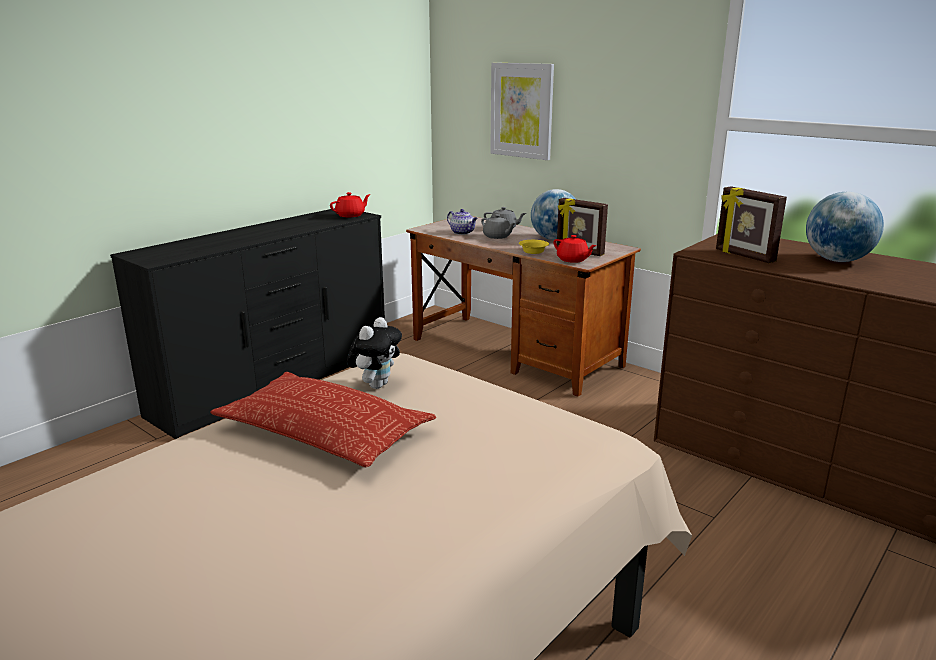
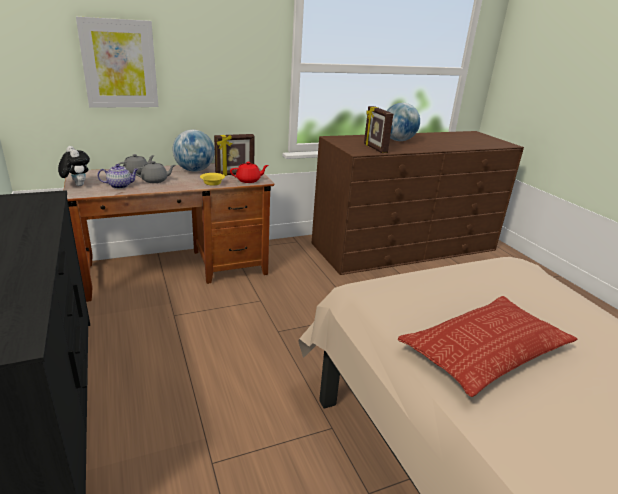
camera: 65 degrees left, 5 degrees up
(351, 215) = (38, 199): red teapot -> none
(376, 385) = (410, 309): plush toy -> plush toy (77, 185)
(744, 256) = (374, 148): picture frame -> picture frame turned 75 degrees clockwise

